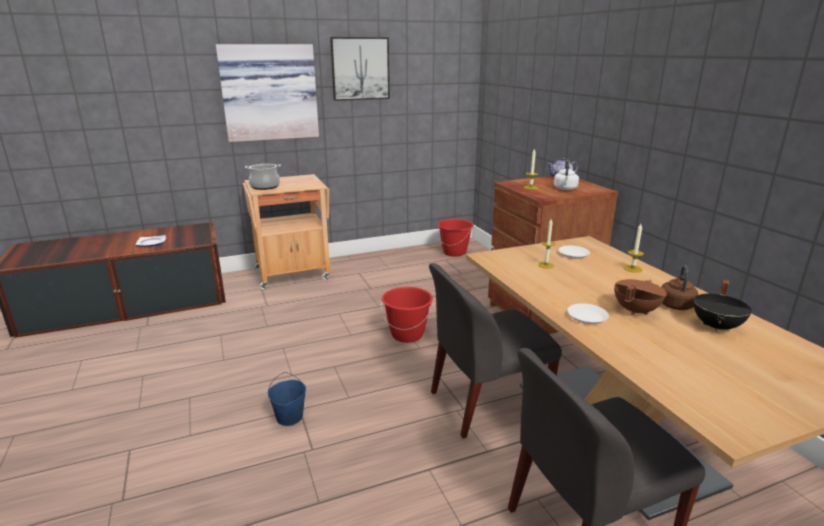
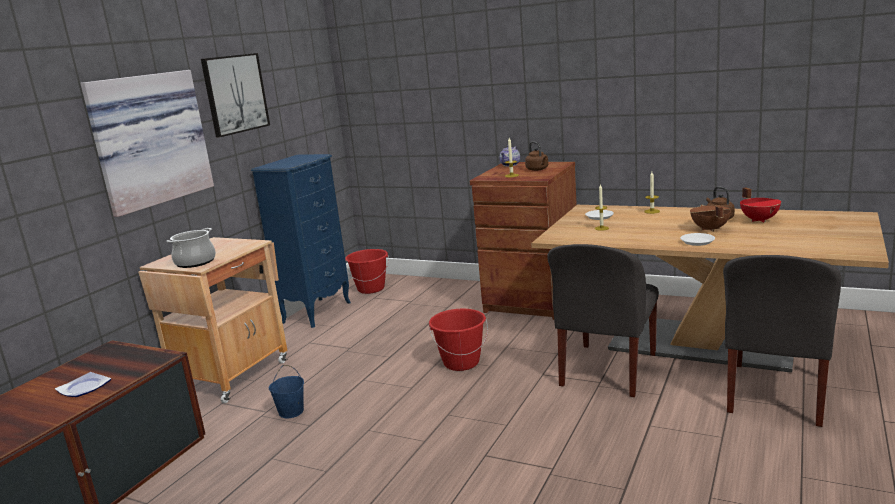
camera: 40 degrees left, 5 degrees down
(289, 417) = (490, 465): blue bucket -> blue bucket (291, 412)
(398, 255) = (319, 313): none -> blue dresser
(565, 189) = (538, 169): white kettle -> brown kettle
(717, 326) = (760, 220): black cooking pot -> red cooking pot

